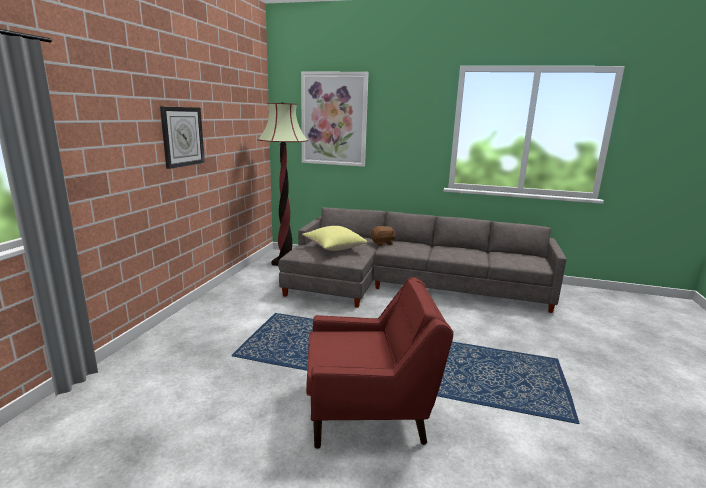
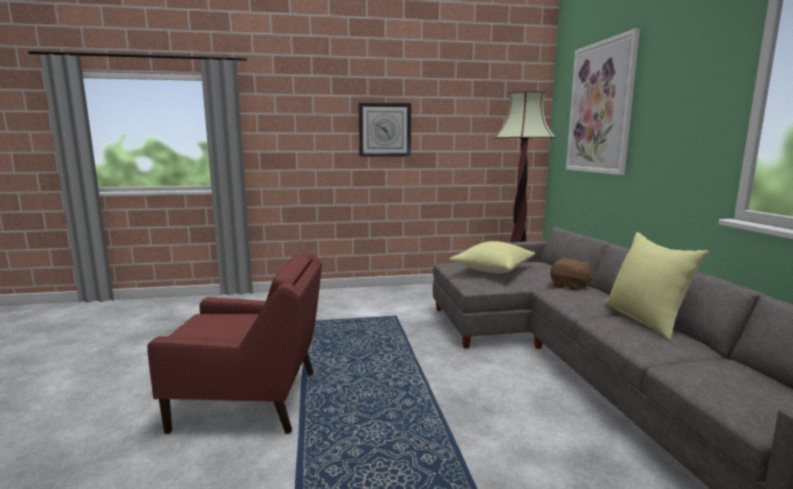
camera: 65 degrees right, 5 degrees down
(369, 410) = (250, 401): red armchair -> red armchair turned 60 degrees counterclockwise
(446, 247) = (646, 320): none -> yellow pillow

